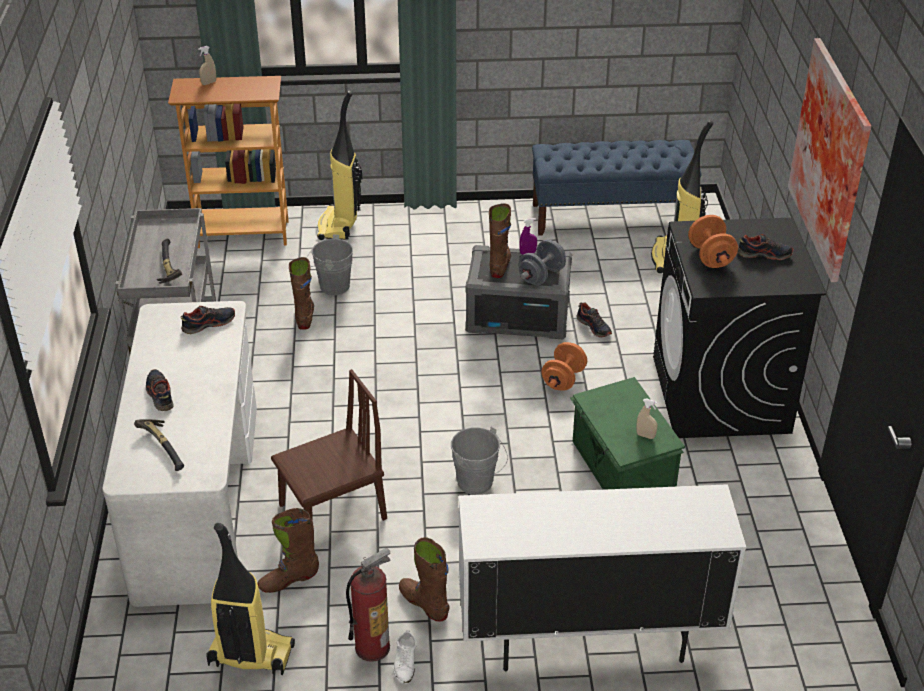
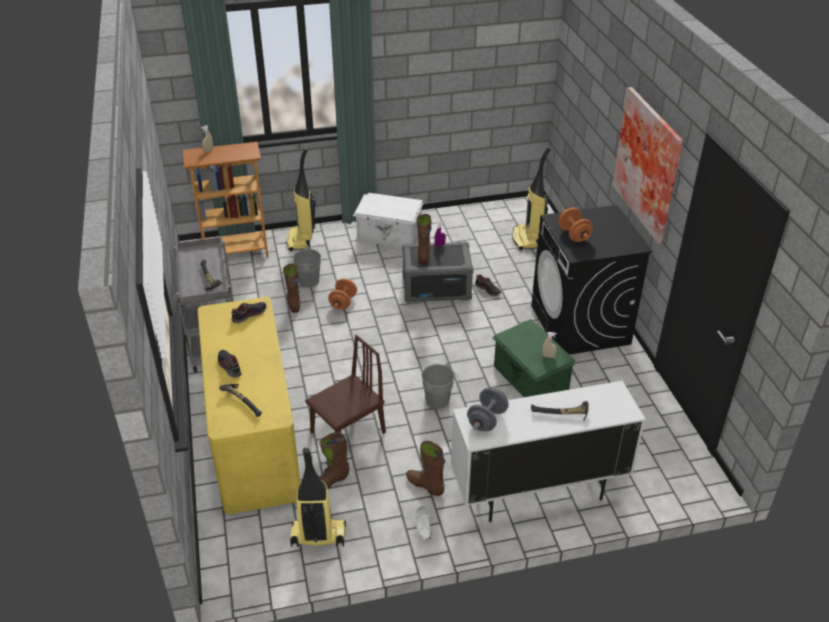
camera: 10 degrees left, 0 degrees up
(197, 499) = (253, 435): white desk -> yellow desk
(372, 646) = (398, 518): fire extinguisher -> none
(468, 233) = (389, 236): none -> white storage box
(541, 276) = (453, 259): grey dumbbell -> grey dumbbell (487, 420)
(563, 379) = (477, 326): orange dumbbell -> orange dumbbell (343, 302)
(611, 217) = (480, 216): blue bench -> none
(618, 524) = (561, 415): none -> hammer
(764, 254) = (607, 230): shoe -> none

